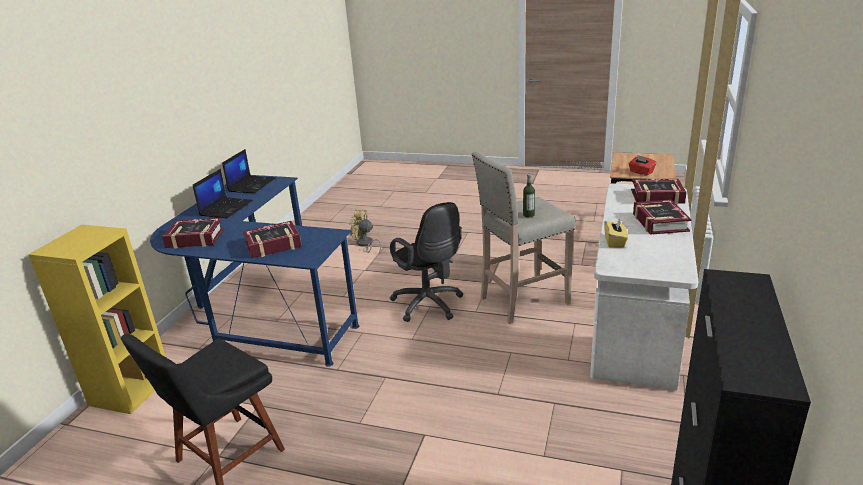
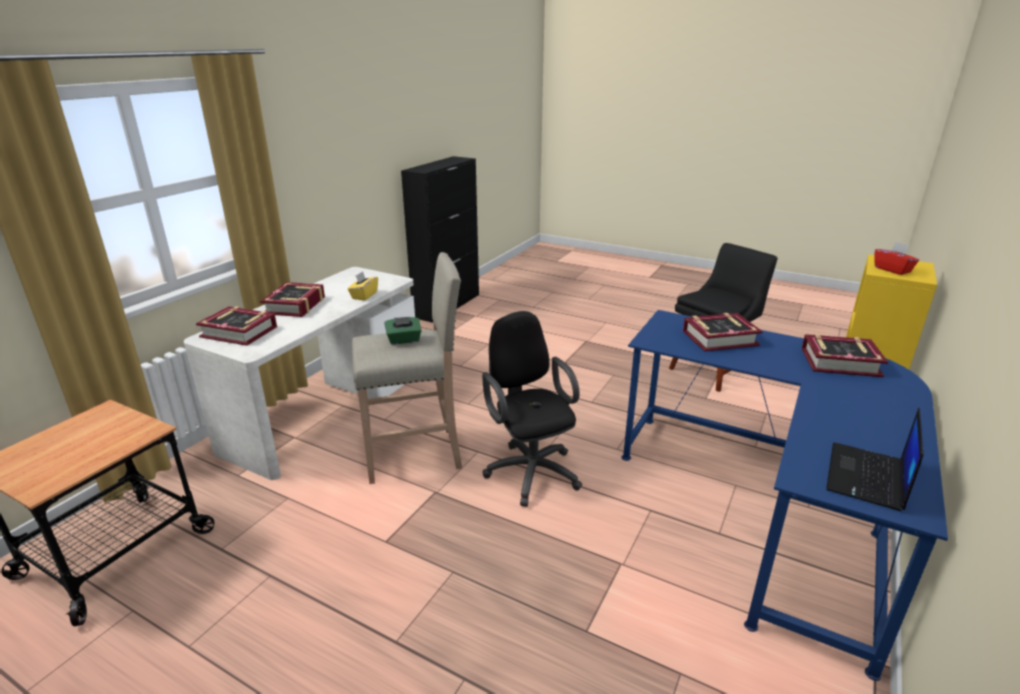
camera: 170 degrees left, 0 degrees up
(226, 208) = (854, 414): laptop -> none
(365, 244) = (625, 651): yellow fan -> none
(528, 215) = (404, 340): bottle -> green tissue box
(641, 172) = (118, 425): red tissue box -> red tissue box (892, 270)

